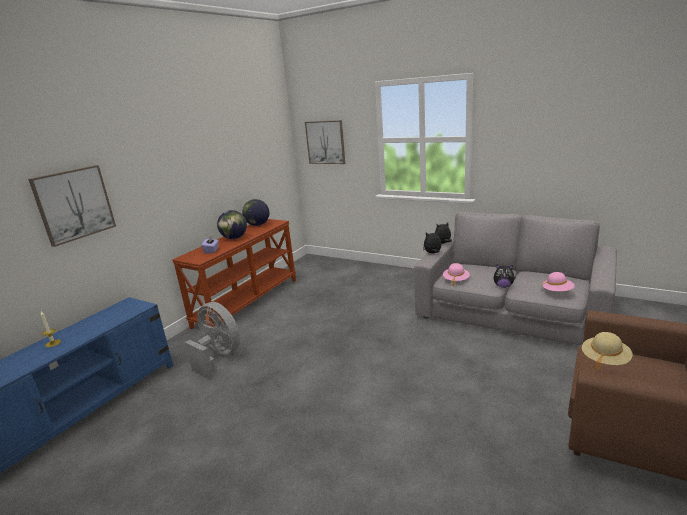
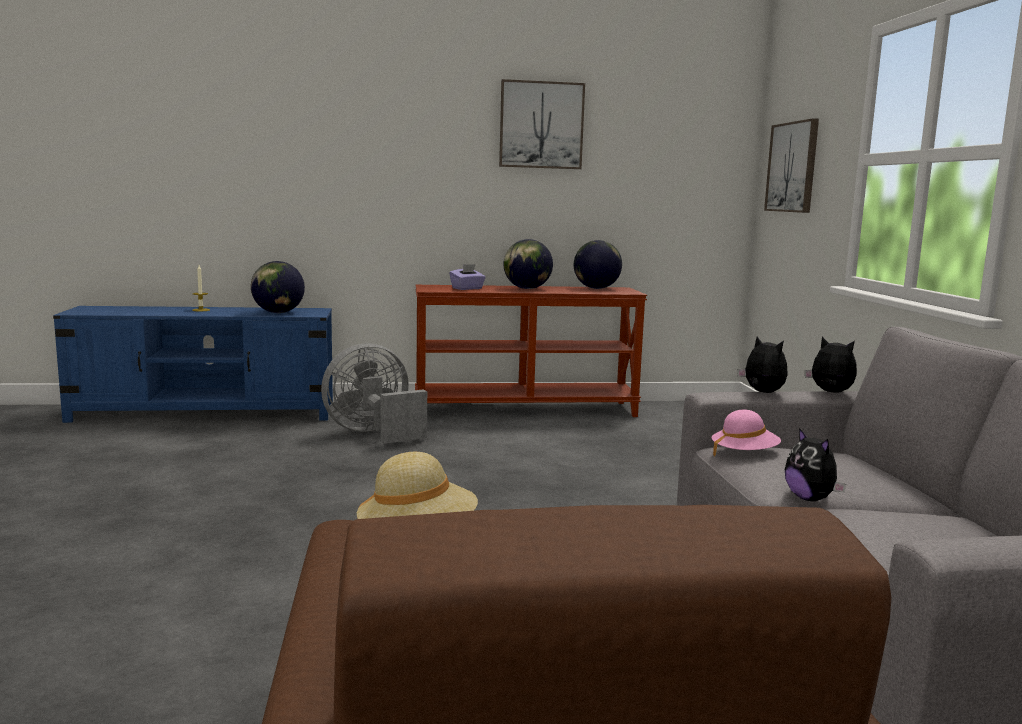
camera: 50 degrees right, 10 degrees down
(74, 204) = (296, 159): picture -> picture (541, 125)
(115, 316) = (278, 312): none -> globe
(218, 356) = (373, 433): grey fan -> grey fan turned 120 degrees counterclockwise
(557, 291) = (879, 544): pink hat -> none

